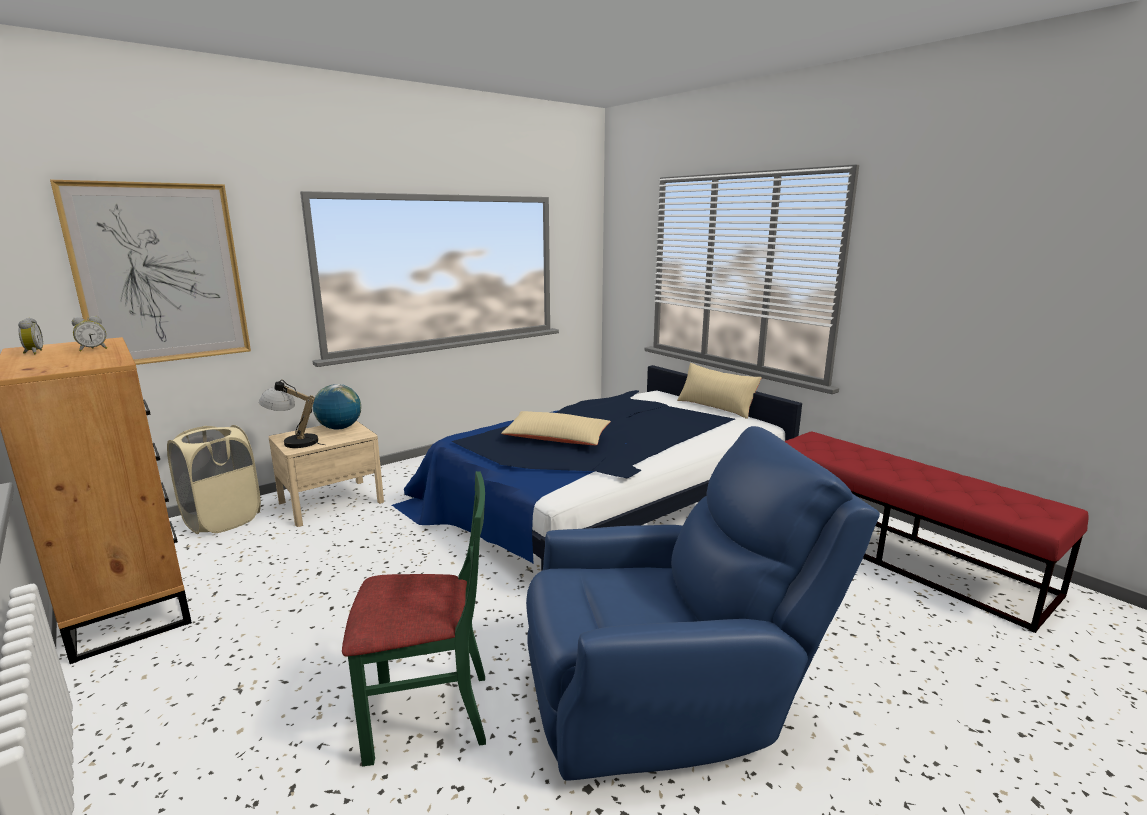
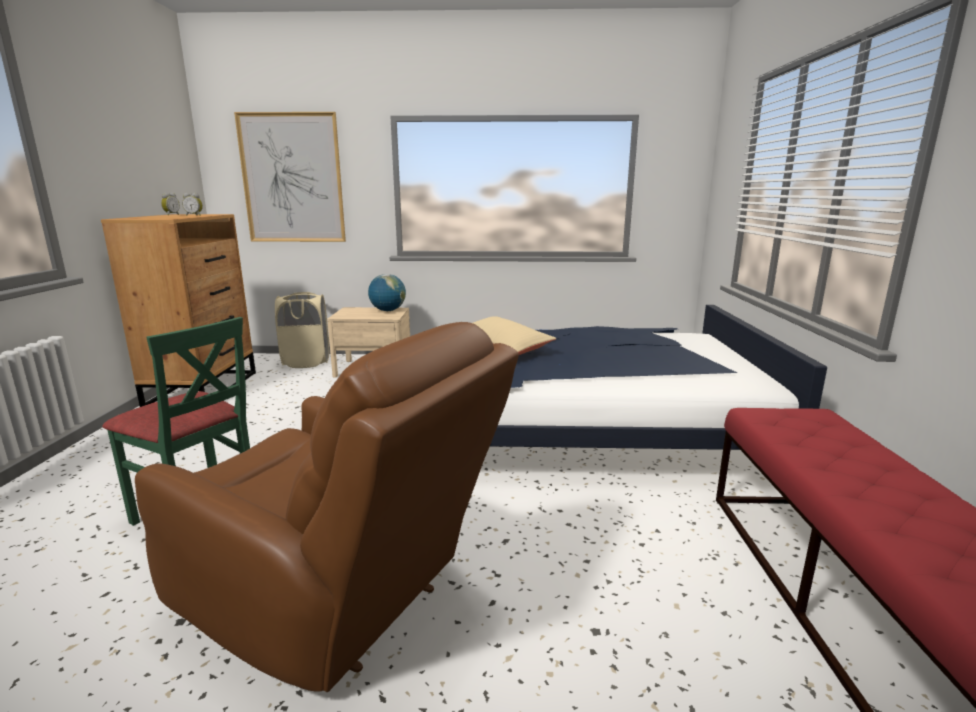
camera: 40 degrees right, 0 degrees up
(293, 441) = (347, 312): table lamp -> none
(668, 696) = (339, 599): blue armchair -> brown armchair
(716, 407) = (743, 359): beige pillow -> none

